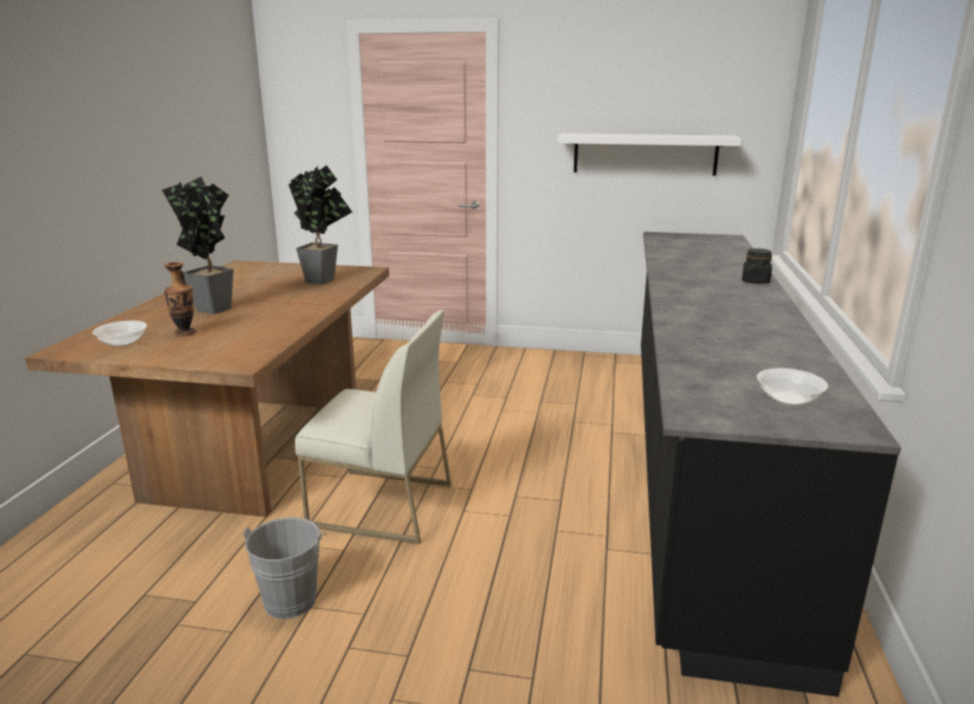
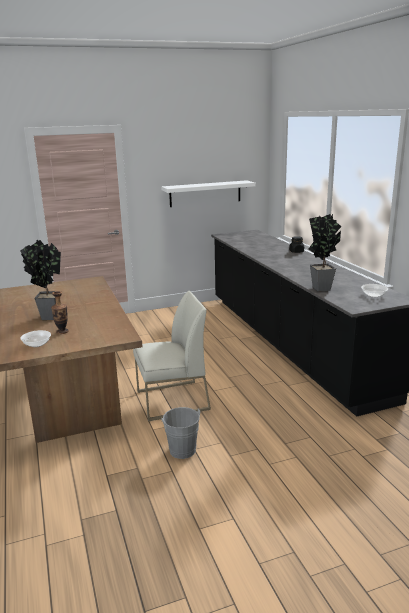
camera: 30 degrees left, 0 degrees up
(324, 280) = (81, 289): potted plant -> potted plant (321, 287)

